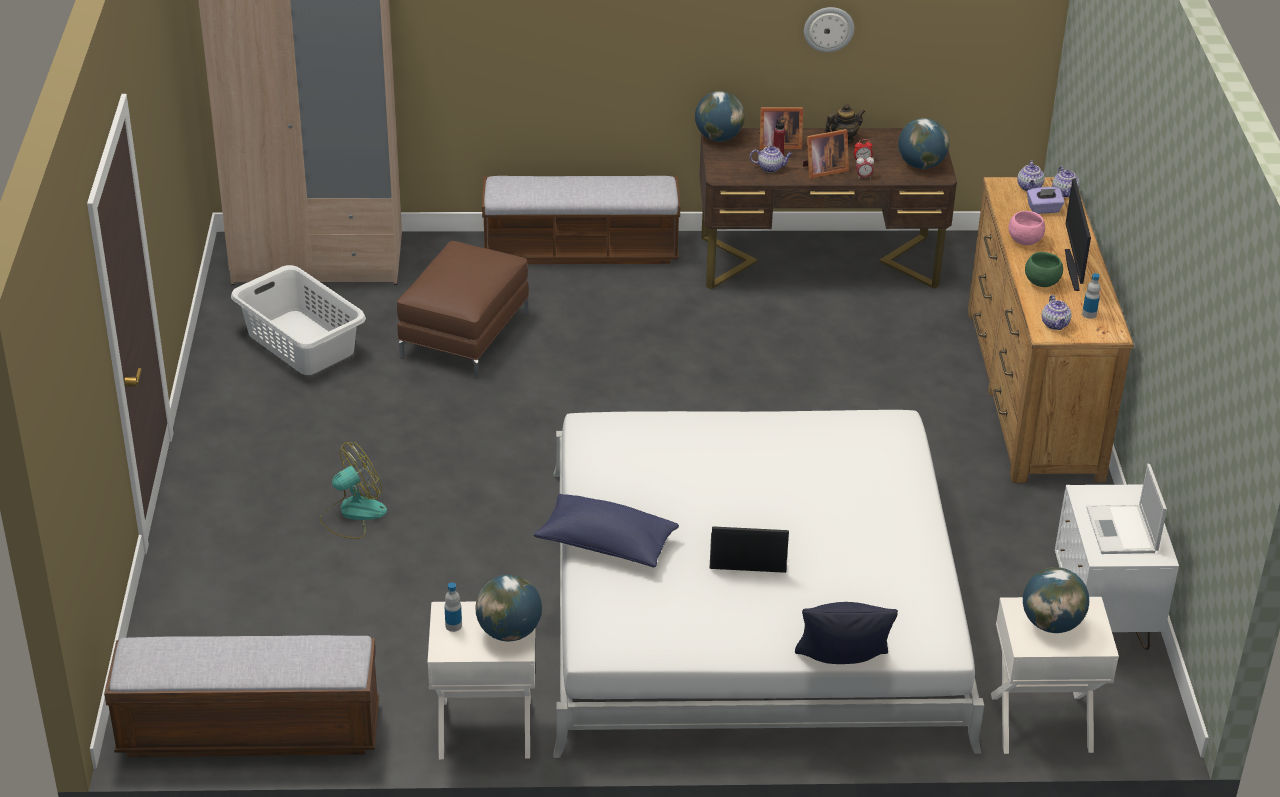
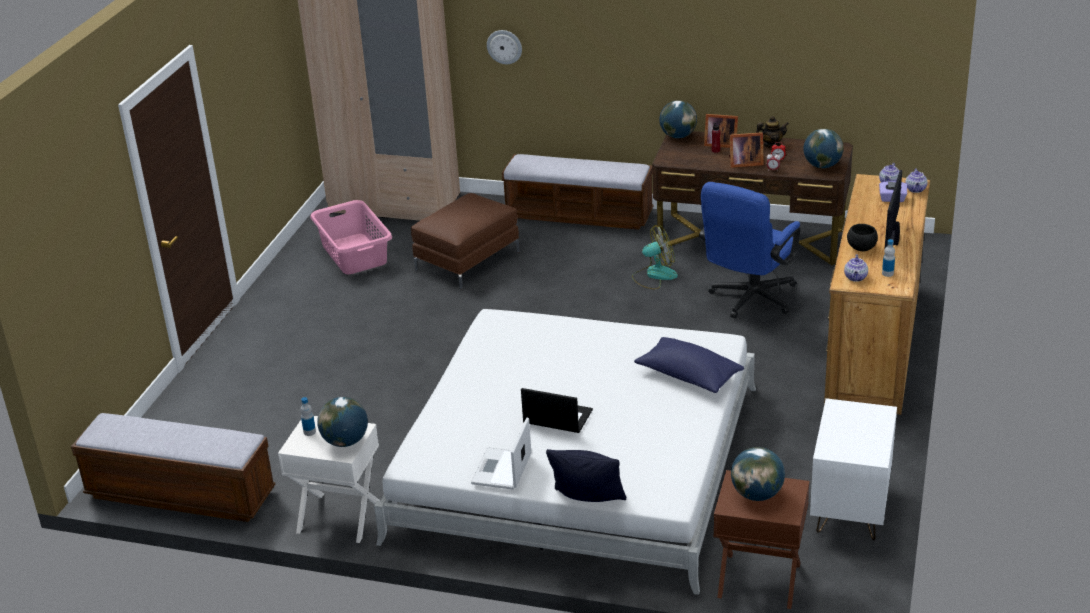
camera: 20 degrees right, 5 degrees down
(301, 342) = (354, 253): white laundry basket -> pink laundry basket
(352, 514) = (327, 365): fan -> fan (654, 275)
(606, 545) = (458, 397): blue pillow -> blue pillow (688, 376)
(770, 168) = (705, 158): teapot -> none
(828, 28) = (762, 57): wall clock -> wall clock (504, 46)
(857, 350) = (749, 300): none -> blue office chair
(1025, 241) = (864, 219): pink bowl -> none
(1041, 723) = (759, 581): white nightstand -> brown nightstand
(1042, 283) = (861, 248): green bowl -> black bowl
(1122, 531) = (854, 437): laptop -> laptop (501, 470)

